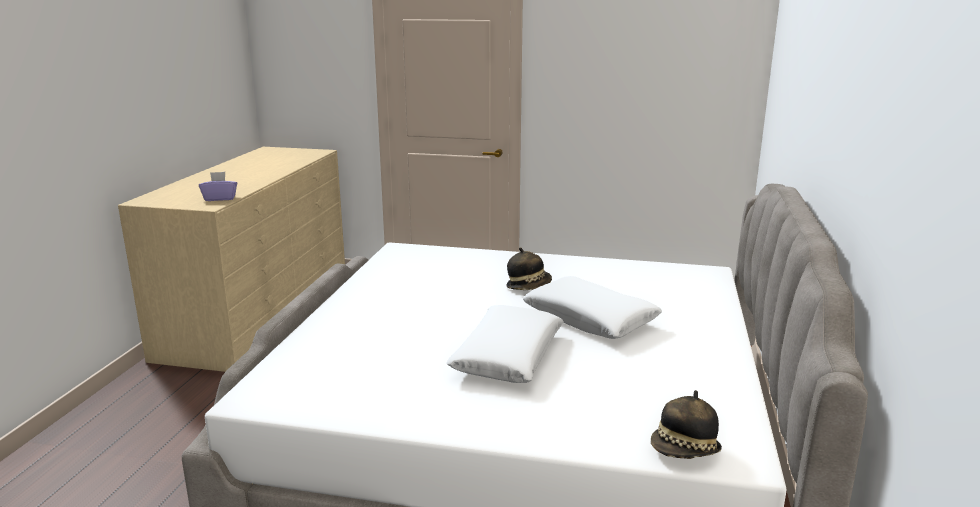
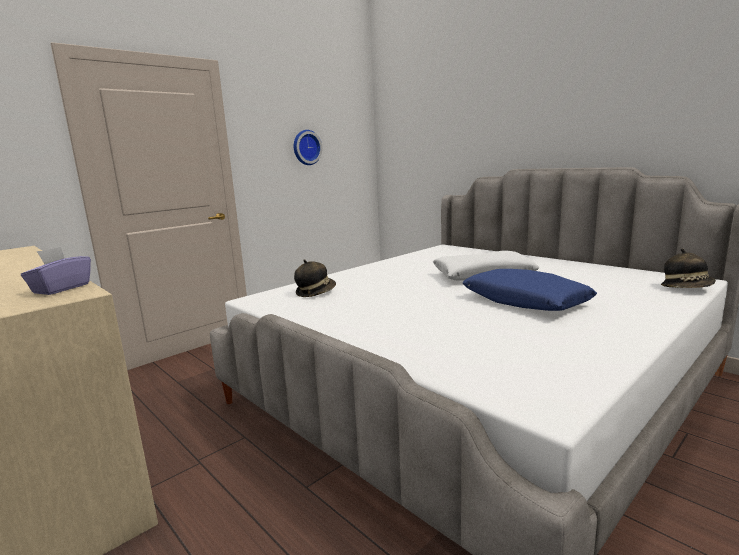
camera: 55 degrees left, 5 degrees down
(507, 356) = (525, 301): white pillow -> blue pillow
(529, 286) = (407, 279): hat -> hat (315, 292)
(630, 84) = (306, 147): none -> wall clock

